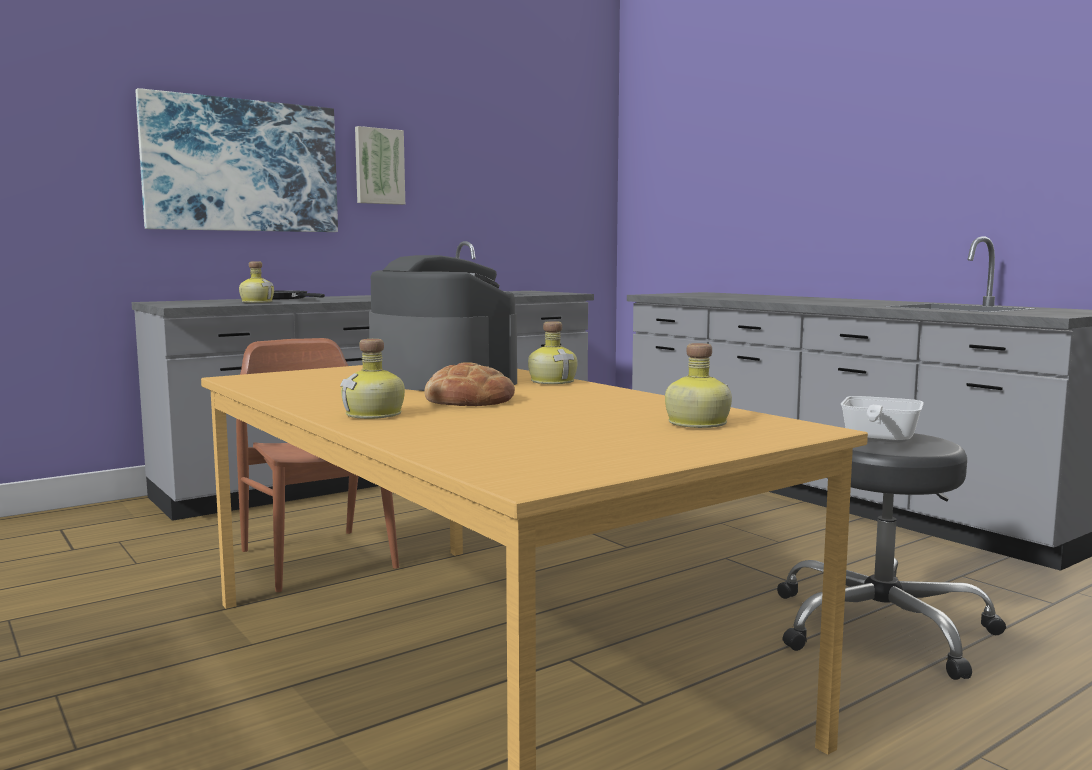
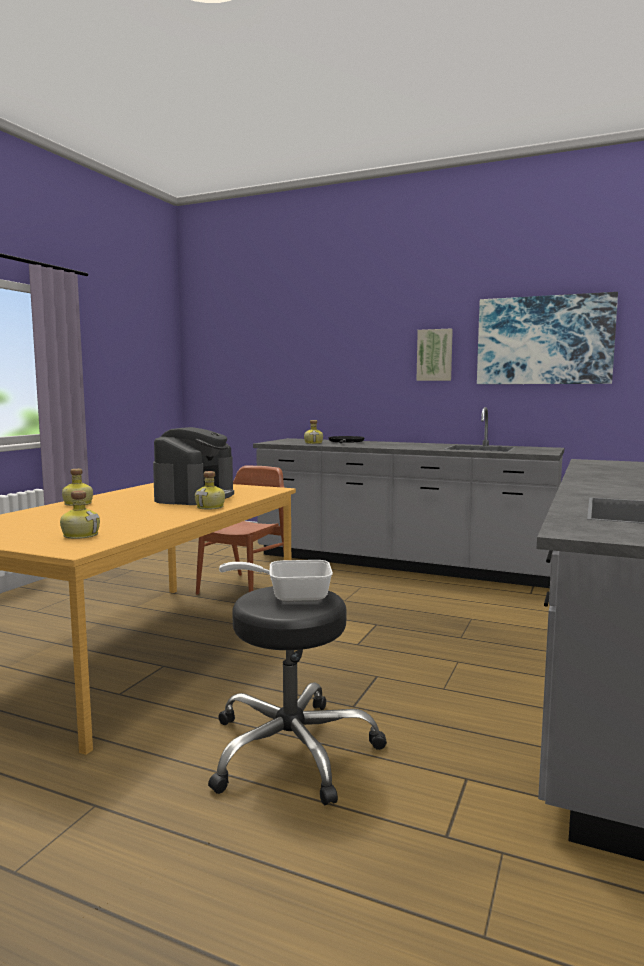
camera: 60 degrees right, 0 degrees up
(242, 166) = (347, 362): picture -> picture (544, 340)
(469, 400) = (129, 507): bread -> none

